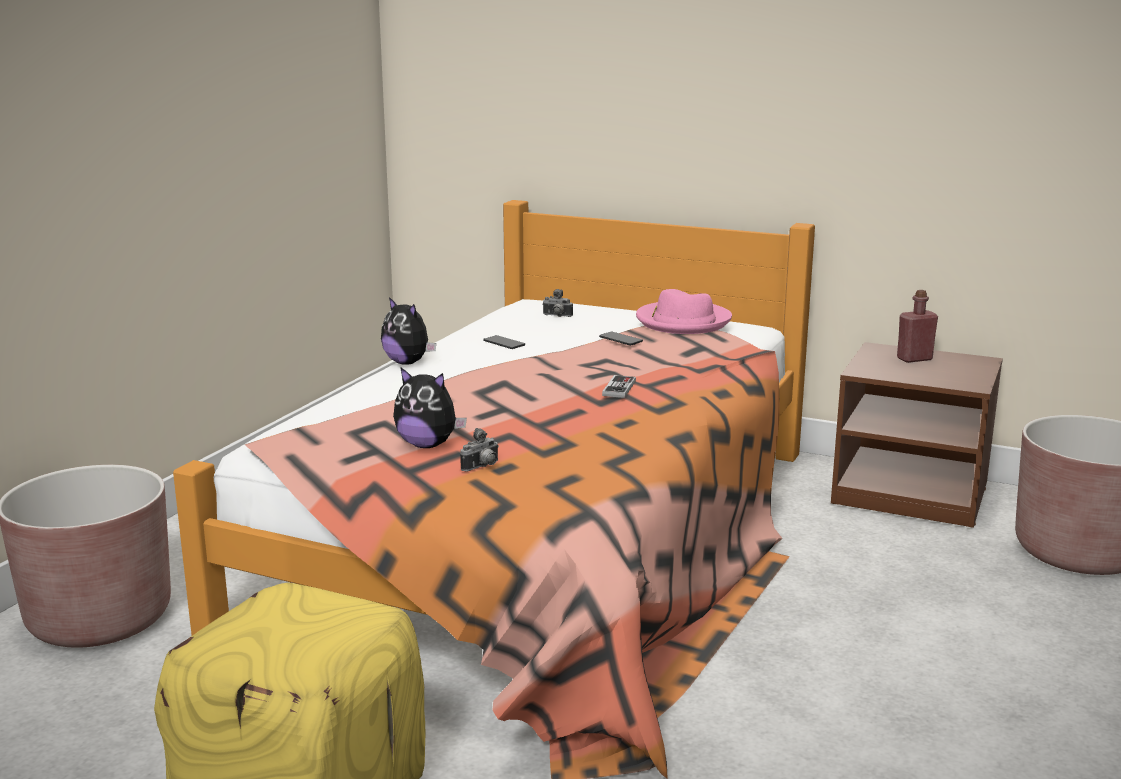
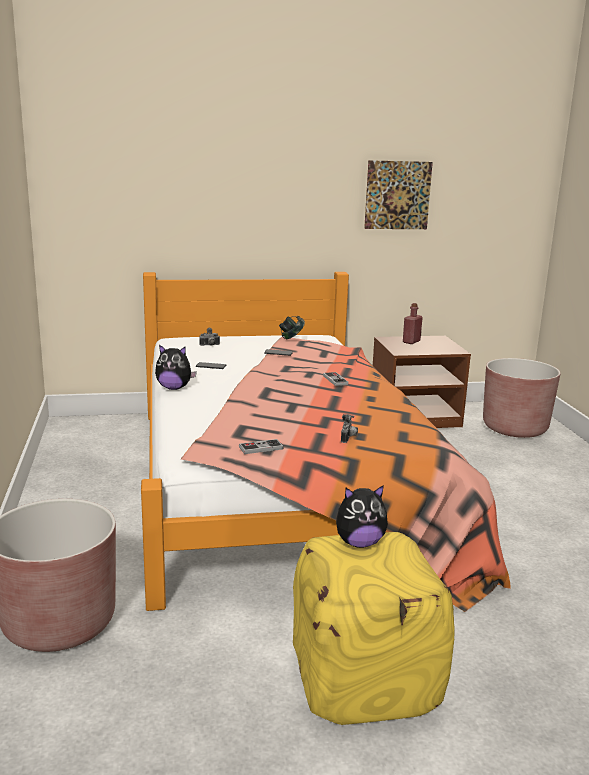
camera: 35 degrees left, 0 degrees up
(351, 453) = (261, 448): none -> game controller
(428, 445) = (294, 433): plush toy -> plush toy (359, 543)
(683, 322) = (291, 338): pink hat -> headphones
(917, 97) = (398, 195): none -> picture

